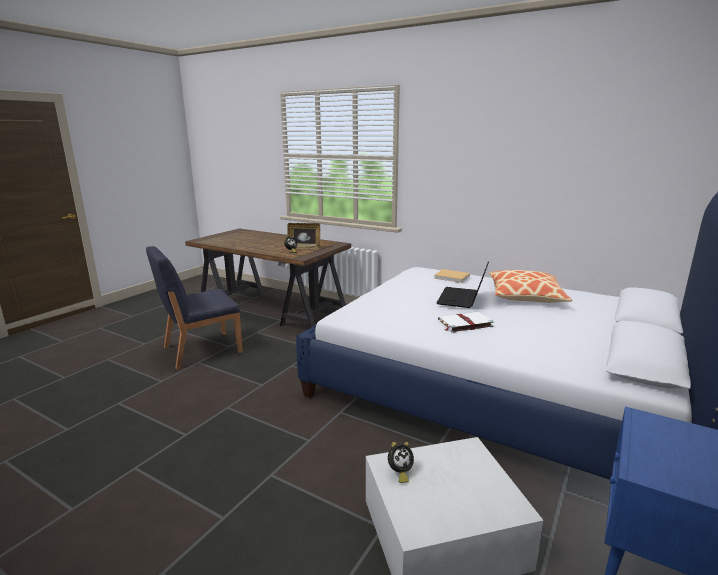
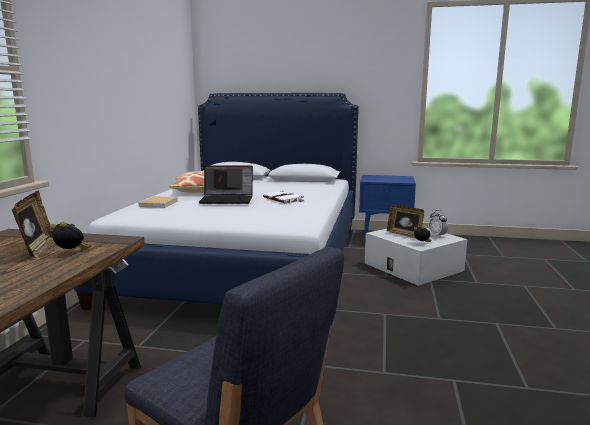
camera: 110 degrees left, 5 degrees down
(437, 514) = (437, 235): none -> alarm clock
(455, 474) = (404, 234): none -> picture frame

